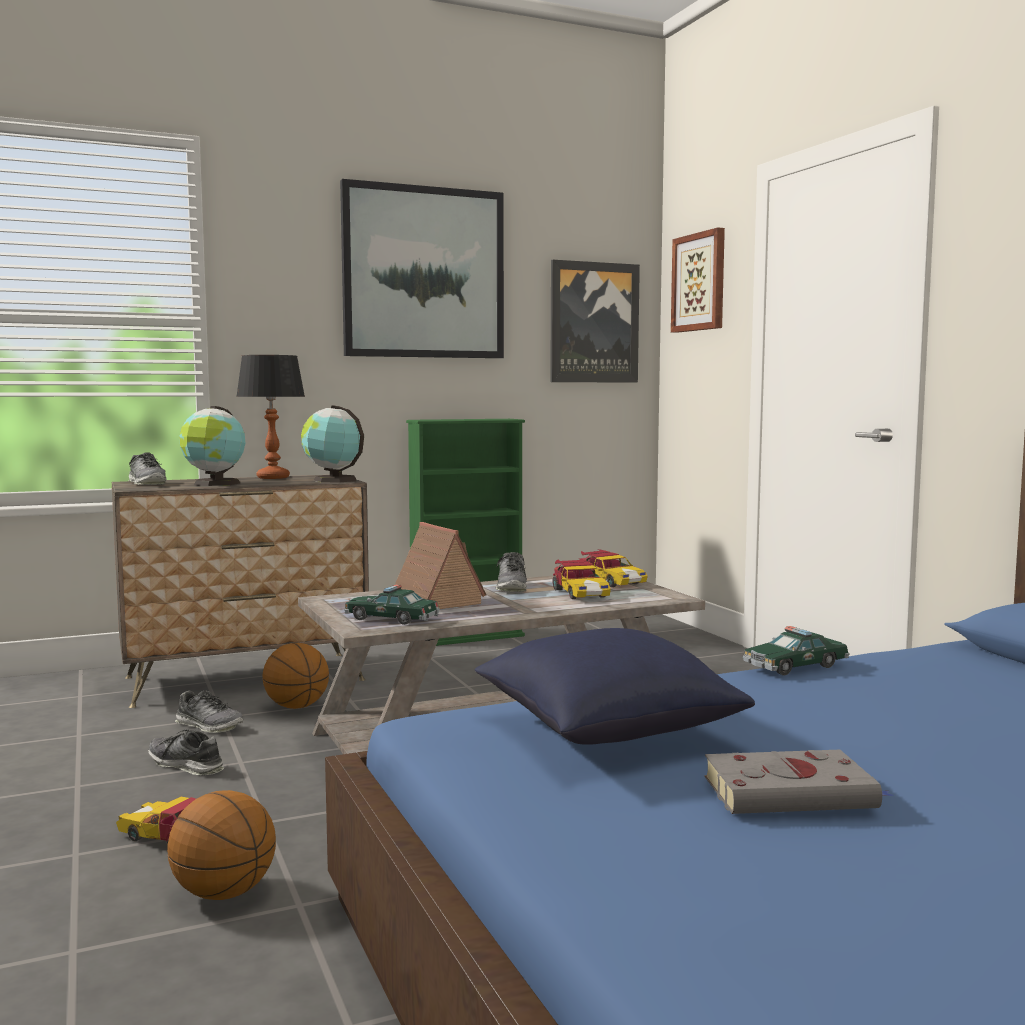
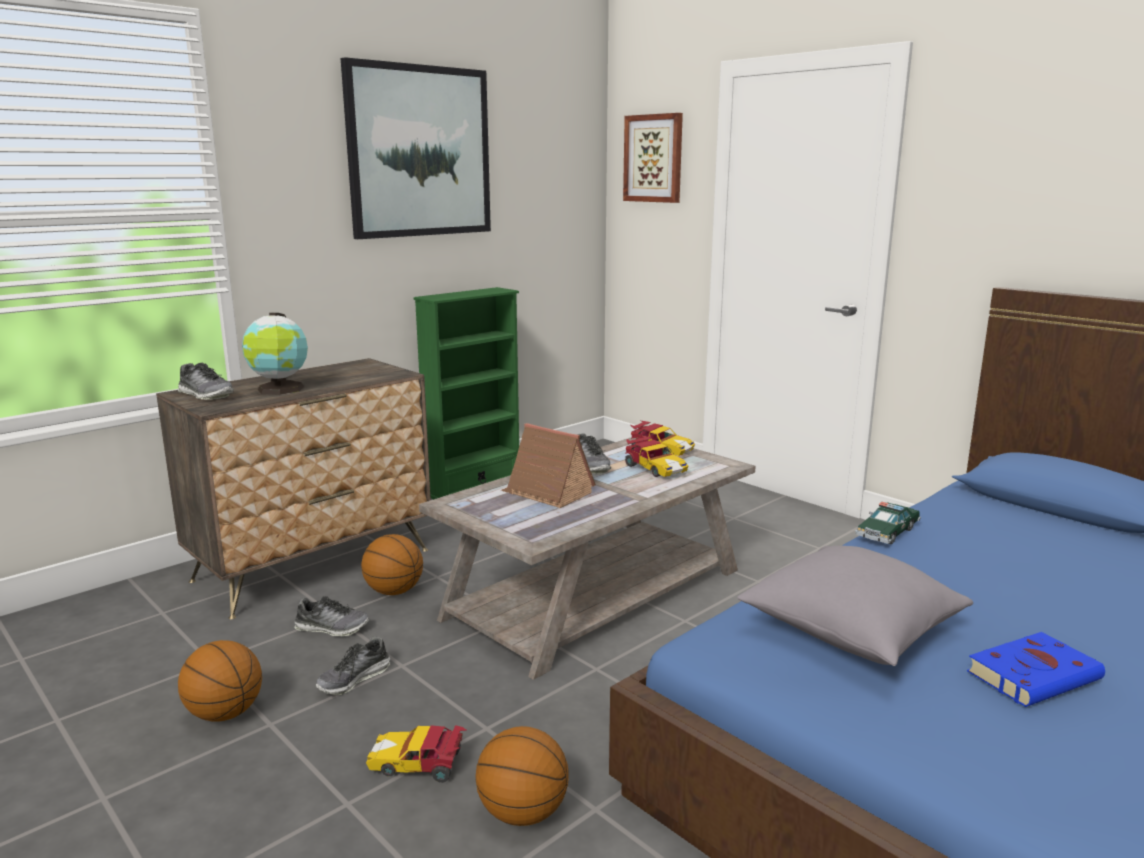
camera: 20 degrees left, 10 degrees up
(49, 772) = (225, 713): none -> basketball
(185, 765) = (354, 679): shoe -> shoe turned 60 degrees counterclockwise
(273, 477) = (317, 371): table lamp -> none
(333, 480) = (385, 372): globe -> none
(391, 619) = (541, 524): toy car -> none
(593, 323) = (557, 192): picture -> none
(606, 729) = (850, 632): blue pillow -> grey pillow
(793, 793) = (1035, 675): grey book -> blue book

